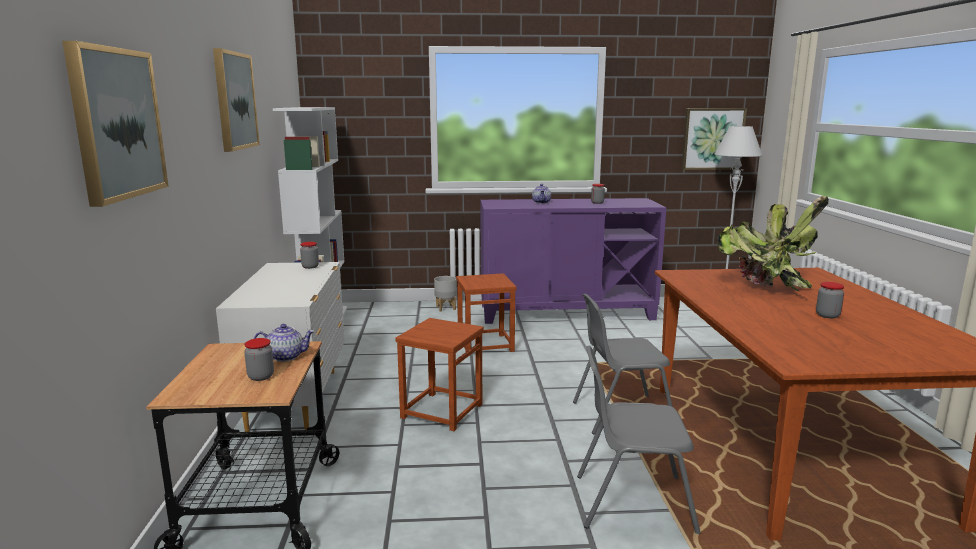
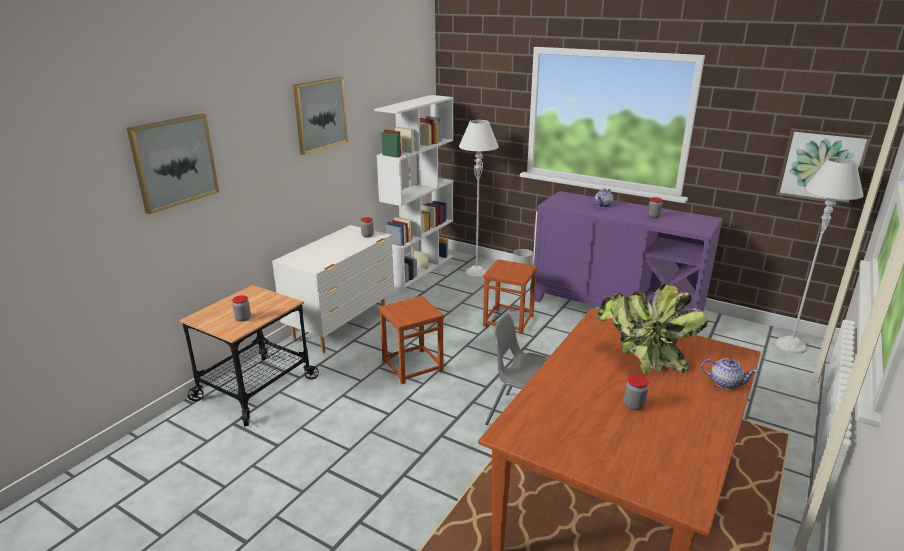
camera: 35 degrees right, 10 degrees up
(286, 356) = (272, 308): teapot -> teapot (725, 383)
(393, 315) = (476, 273): none -> grey floor lamp
(631, 502) = (442, 483): grey chair -> none

